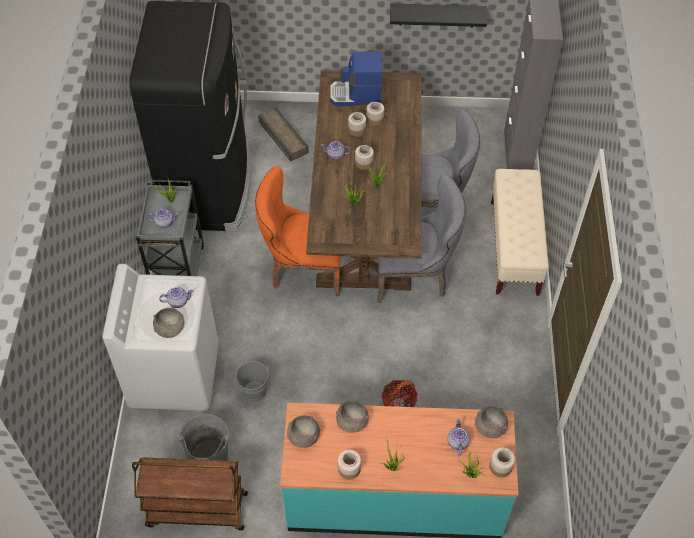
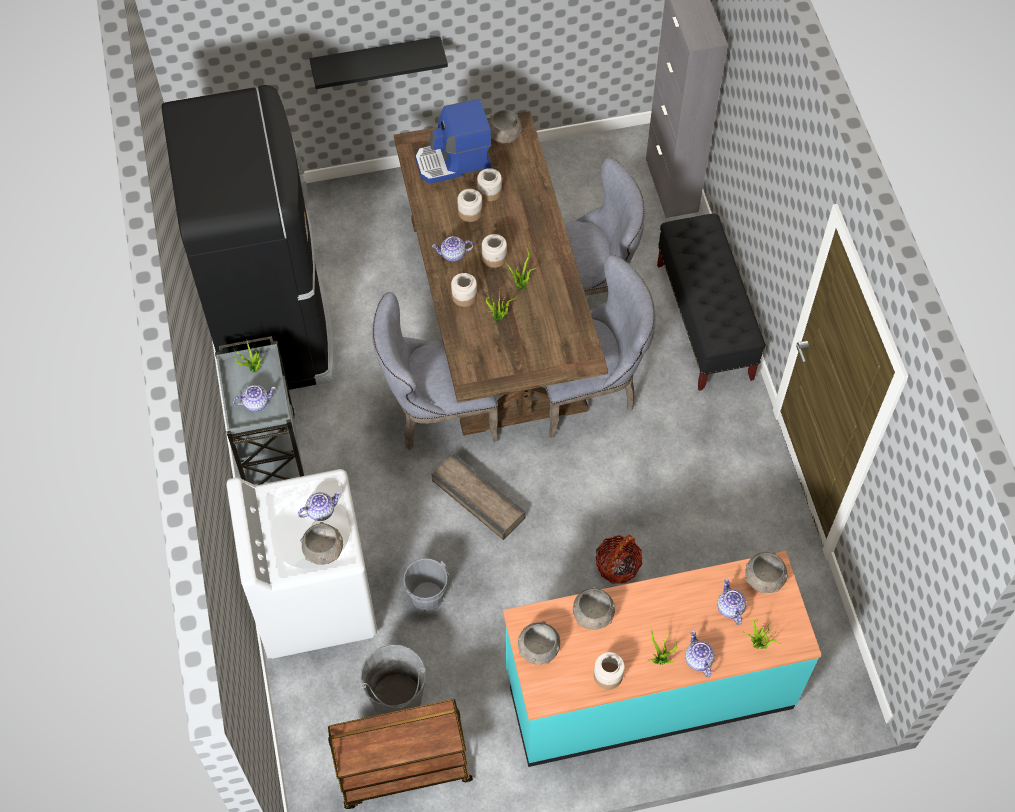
camera: 15 degrees left, 5 degrees up
(282, 137) = (351, 232): crate -> crate (477, 500)
(302, 269) = (437, 415): orange chair -> grey chair
(397, 85) = (504, 135): none -> grey bowl
(421, 474) = (698, 659): none -> teapot
(437, 15) = (537, 29): black shelf -> black shelf (376, 60)
(500, 467) = (790, 626): jar -> jar (464, 296)
(514, 248) = (704, 322): beige bench -> black bench

